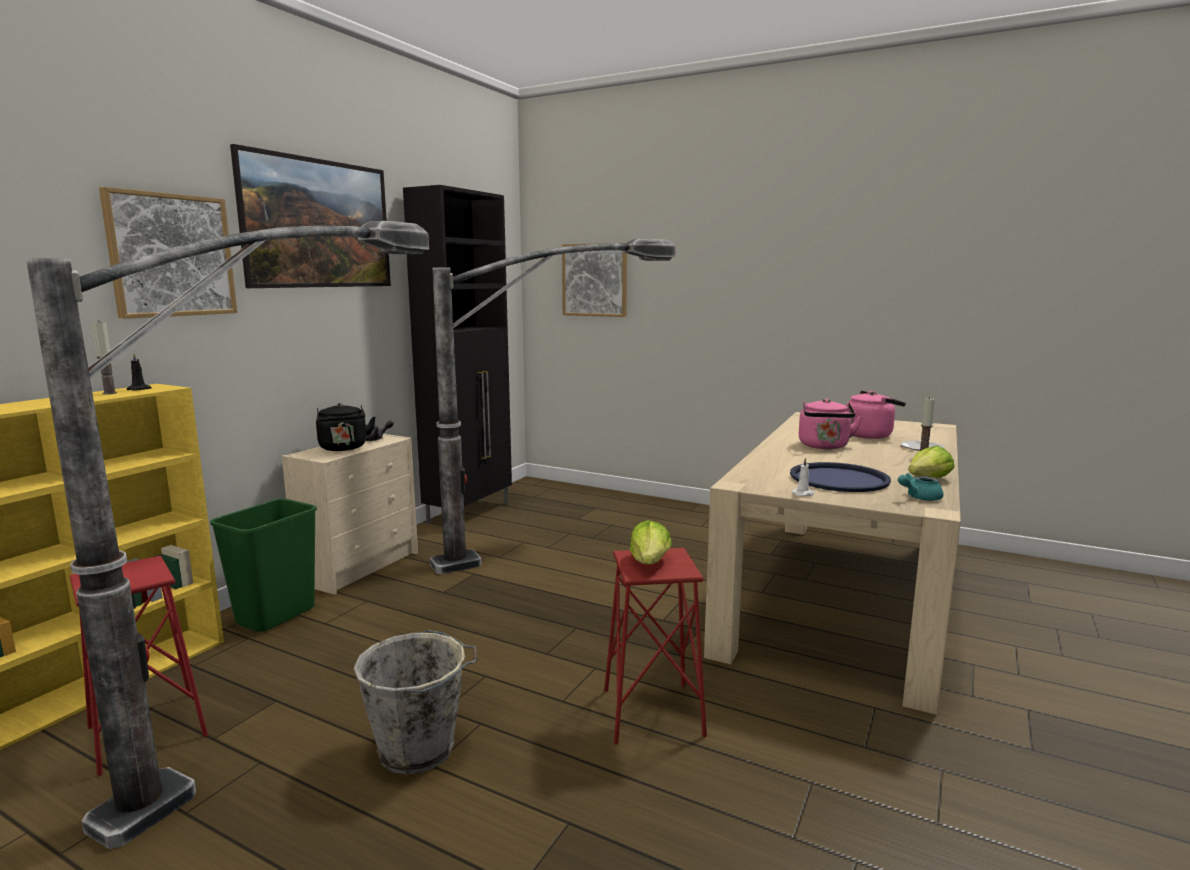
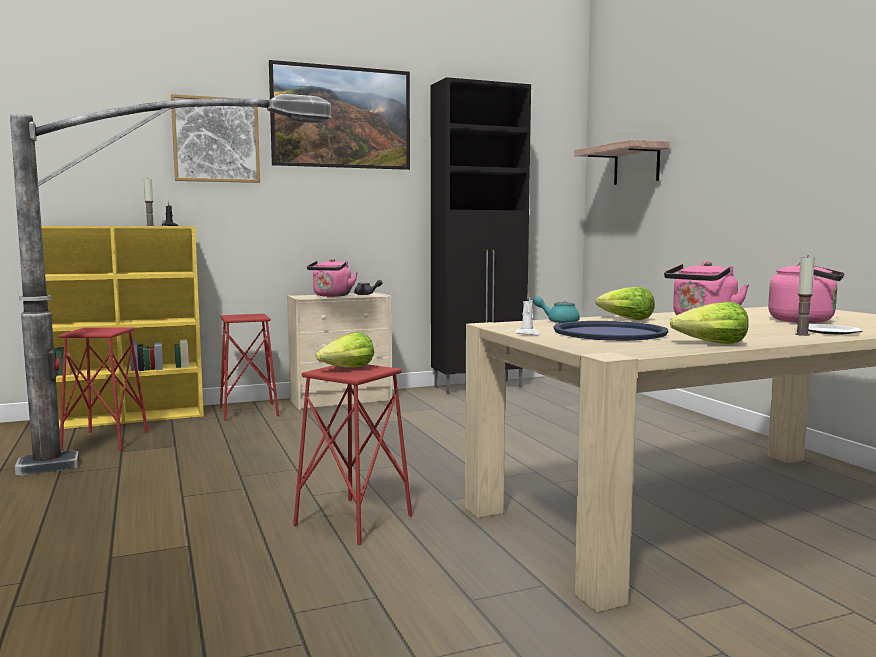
camera: 40 degrees right, 5 degrees down
(276, 616) = (249, 412): green trash can -> red stool
(344, 448) = (331, 296): black kettle -> pink kettle
(420, 749) = (191, 487): grey bucket -> none
(558, 545) = (506, 417): floor lamp -> none
(595, 280) = (636, 164): picture -> shelf
(781, 454) = (625, 319): none -> lettuce
(919, 497) = (637, 348): turquoise teapot -> turquoise teapot (558, 321)

